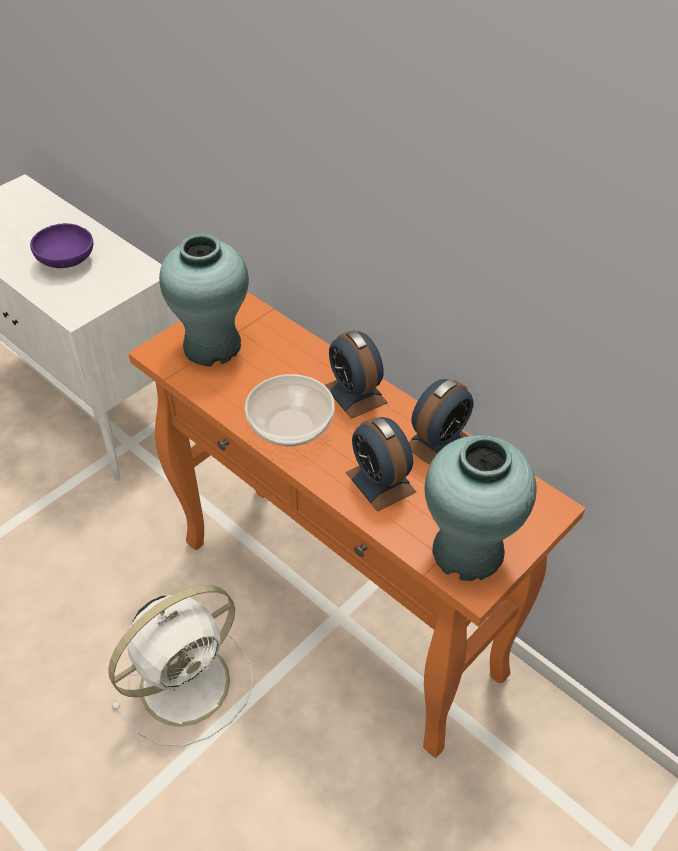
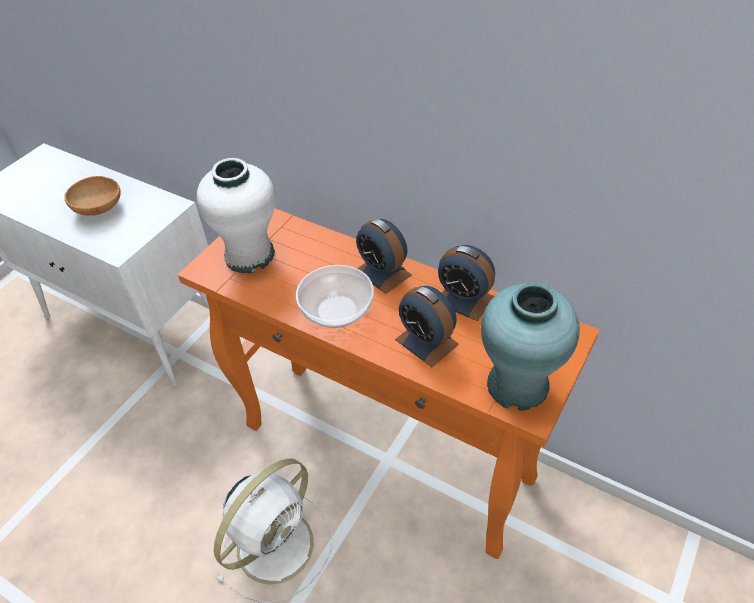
camera: 10 degrees left, 0 degrees up
(68, 262) = (100, 209): purple bowl -> brown bowl
(213, 346) = (250, 255): turquoise vase -> white vase
(438, 443) = (464, 300): alarm clock -> alarm clock turned 90 degrees clockwise

